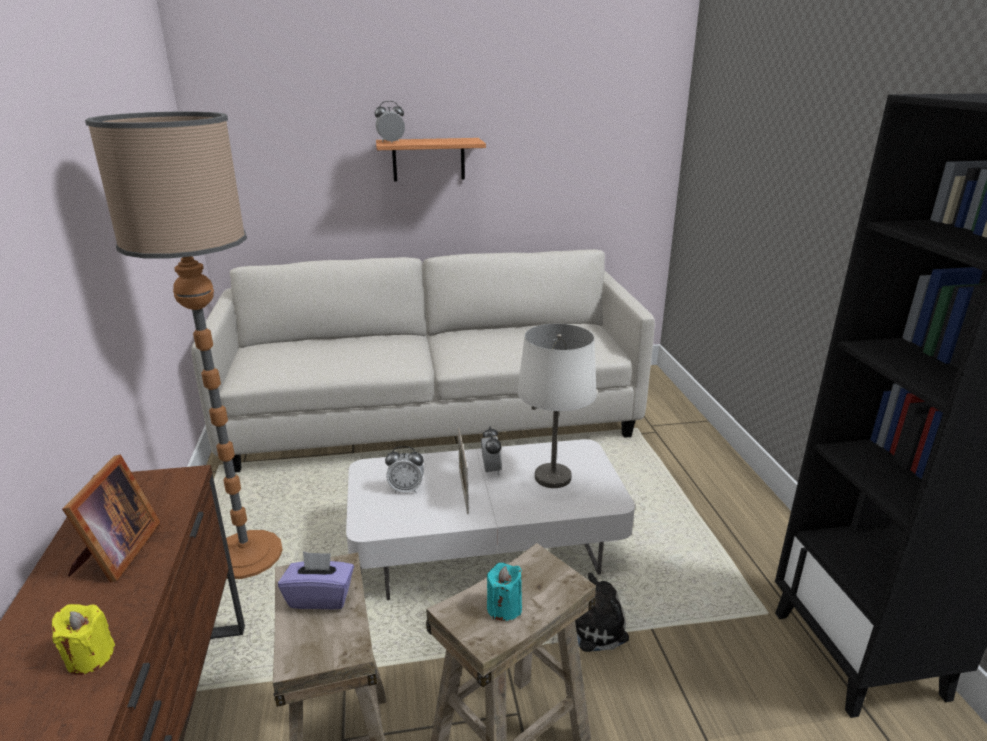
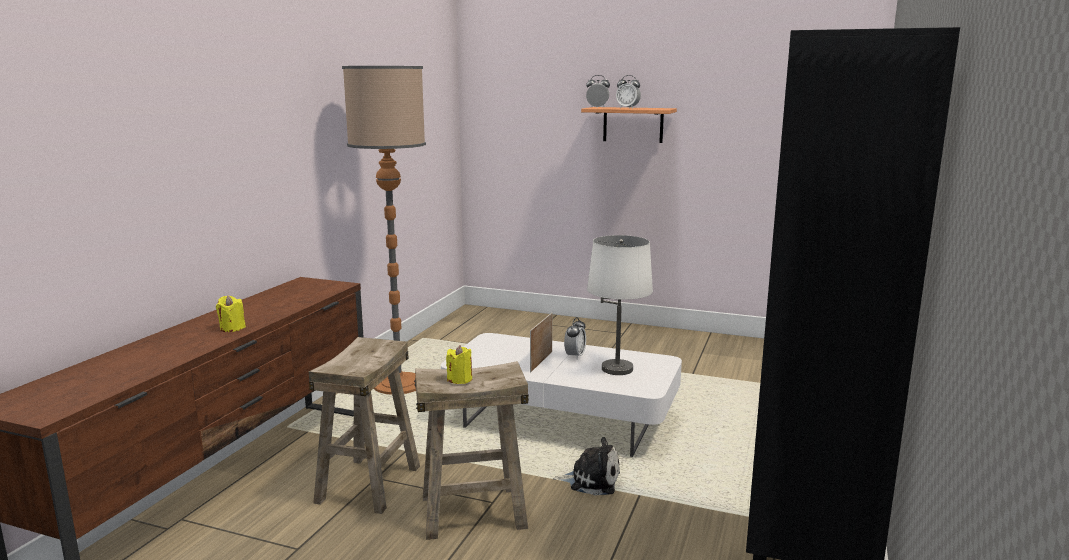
camera: 30 degrees right, 10 degrees down
(116, 554) = (278, 302): picture frame -> none
(320, 597) = (367, 352): purple tissue box -> none
(406, 489) = (503, 352): alarm clock -> alarm clock (628, 108)
(433, 417) = (598, 343): white sofa -> none
(504, 608) = (460, 379): turquoise candle -> yellow candle

